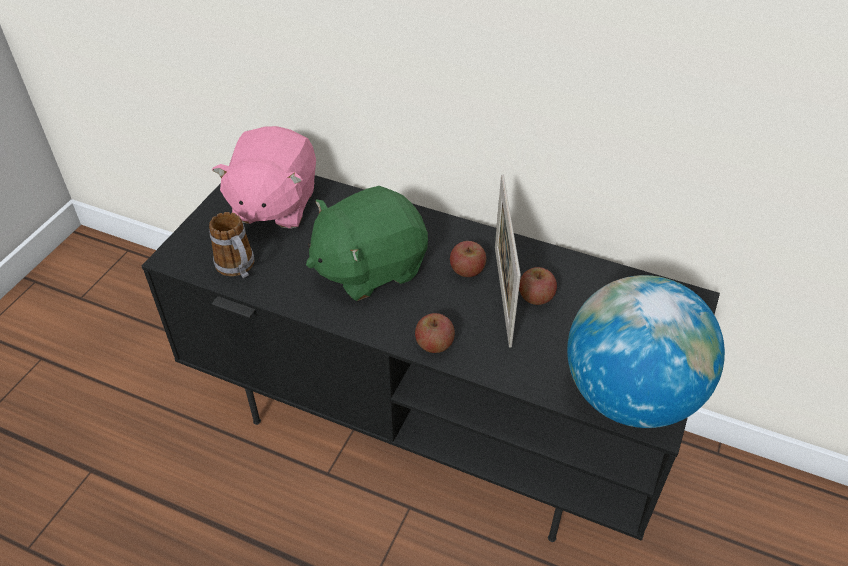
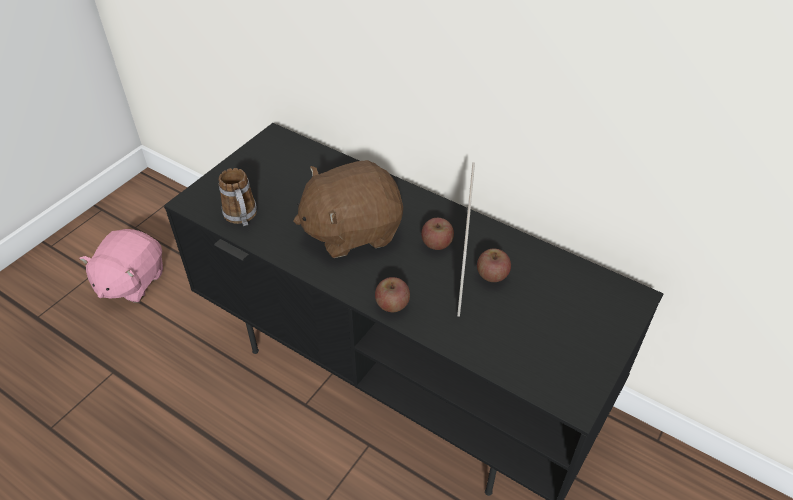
camera: 10 degrees right, 0 degrees up
(274, 205) = (284, 167): pink plush toy -> pink plush toy (131, 281)
(369, 267) = (352, 231): green plush toy -> brown plush toy
(629, 395) = (556, 374): globe -> none

